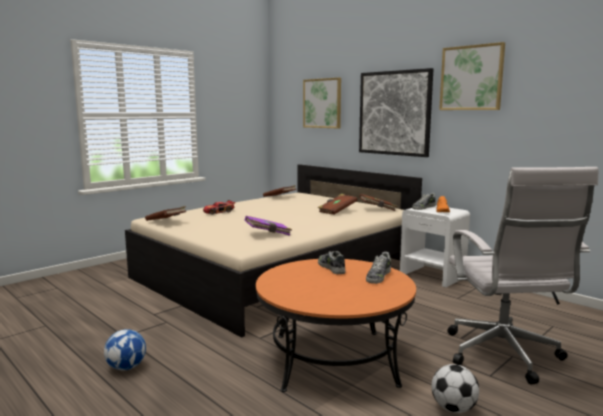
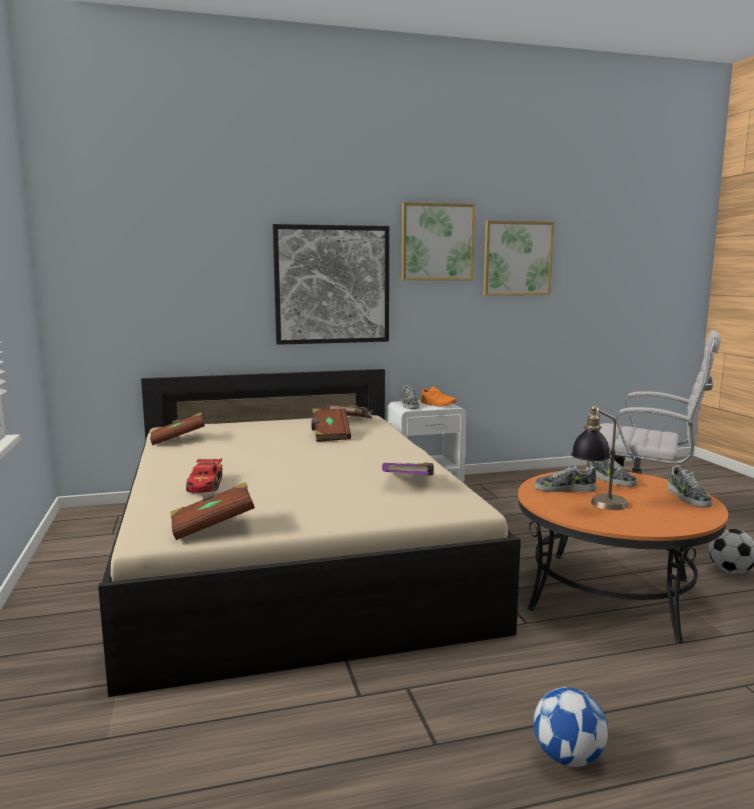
camera: 60 degrees left, 0 degrees up
(305, 278) = (597, 506): none -> table lamp
(322, 103) = (188, 269): picture -> picture (517, 258)
(370, 300) = (687, 497): none -> shoe

